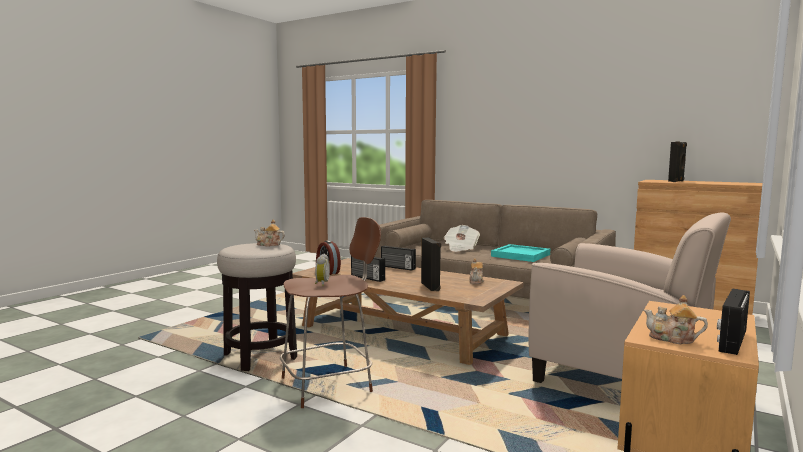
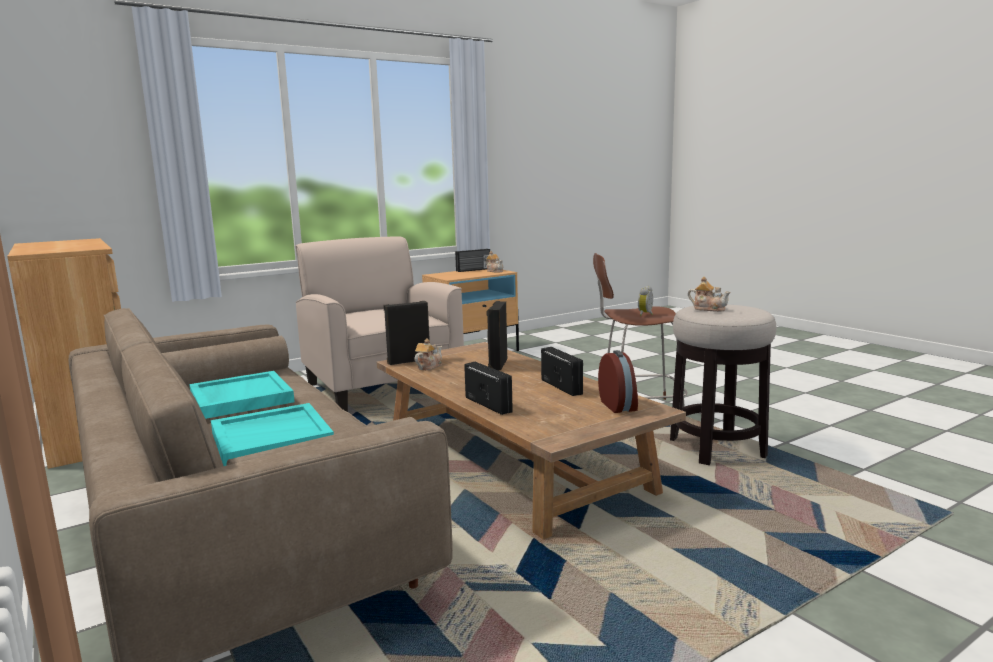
camera: 155 degrees left, 5 degrees up
(460, 248) = (272, 438): newspaper -> turquoise tray
(676, 181) = (63, 247): black speaker -> black speaker (408, 361)

